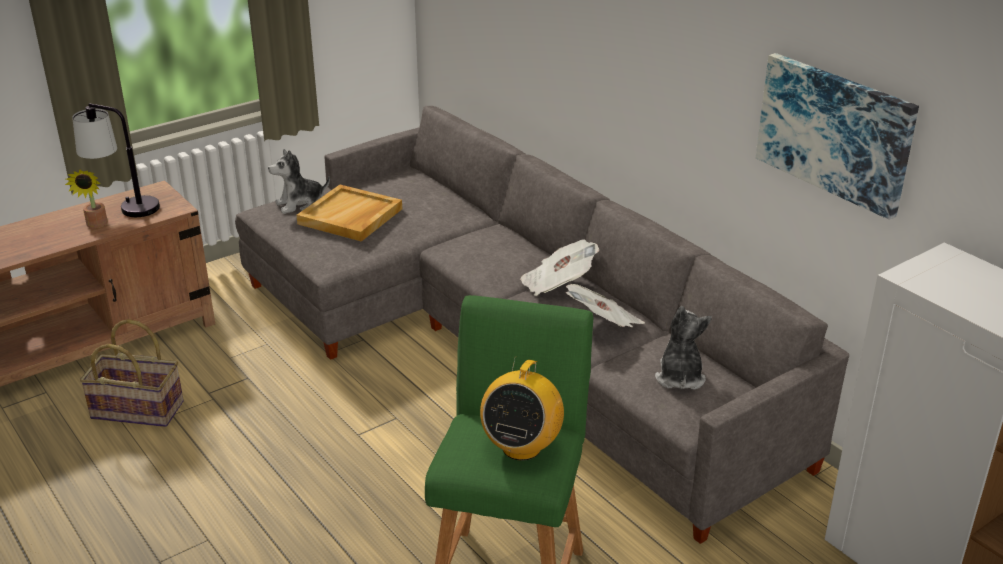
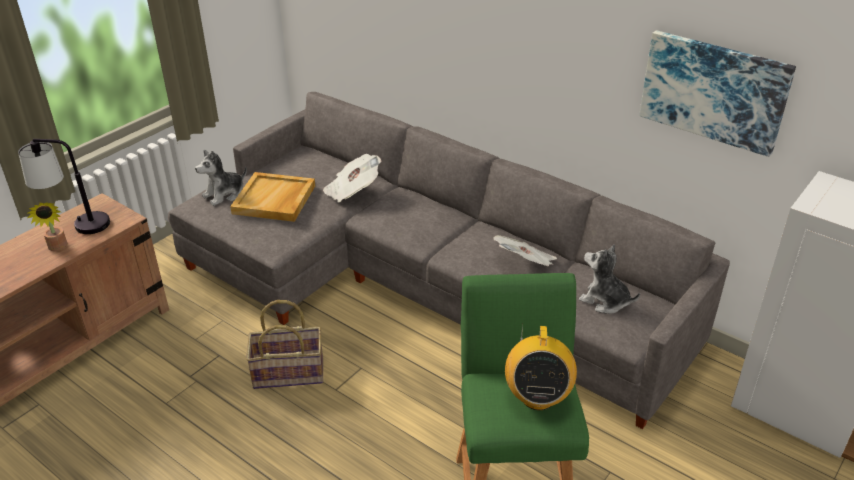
camera: 15 degrees left, 5 degrees up
(138, 409) = (133, 404): basket -> basket (289, 372)
(557, 284) = (472, 234): newspaper -> newspaper (352, 191)
(679, 377) = (605, 301): plush toy -> plush toy turned 45 degrees counterclockwise

